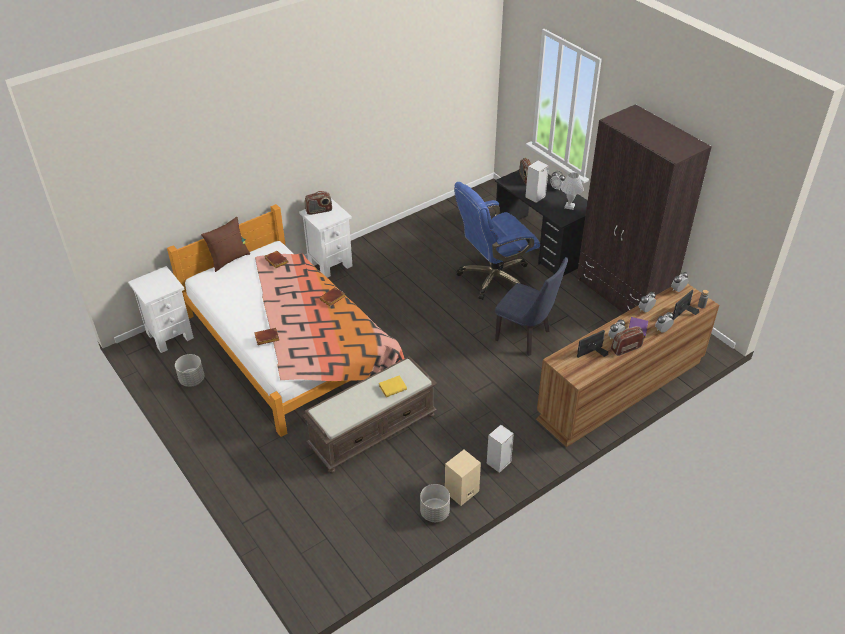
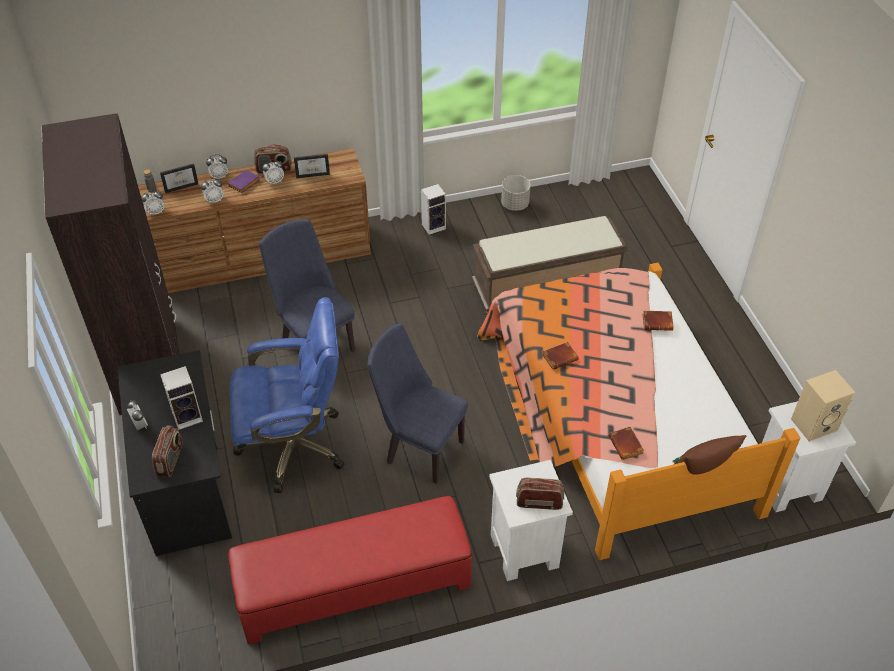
camera: 160 degrees left, 5 degrees up
(192, 380) = (752, 405): grey planter -> none
(393, 387) = (523, 243): yellow book -> none
(415, 295) = (419, 449): none -> blue chair
(416, 229) = (353, 585): none -> red bench
(461, 492) = (482, 213): beige speaker -> beige speaker (814, 424)
(569, 206) = (155, 383): white table lamp -> none

